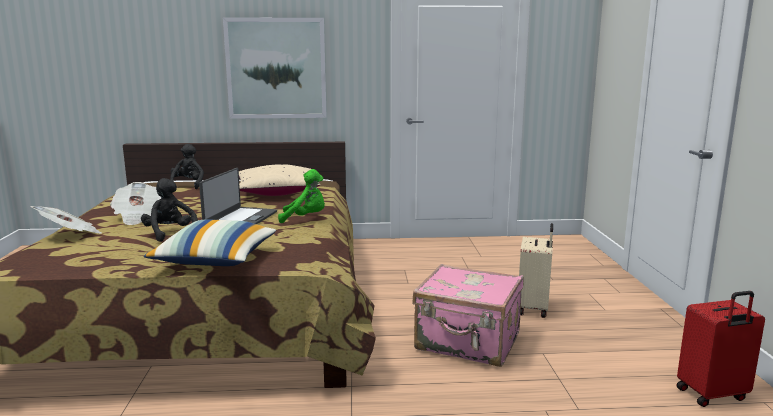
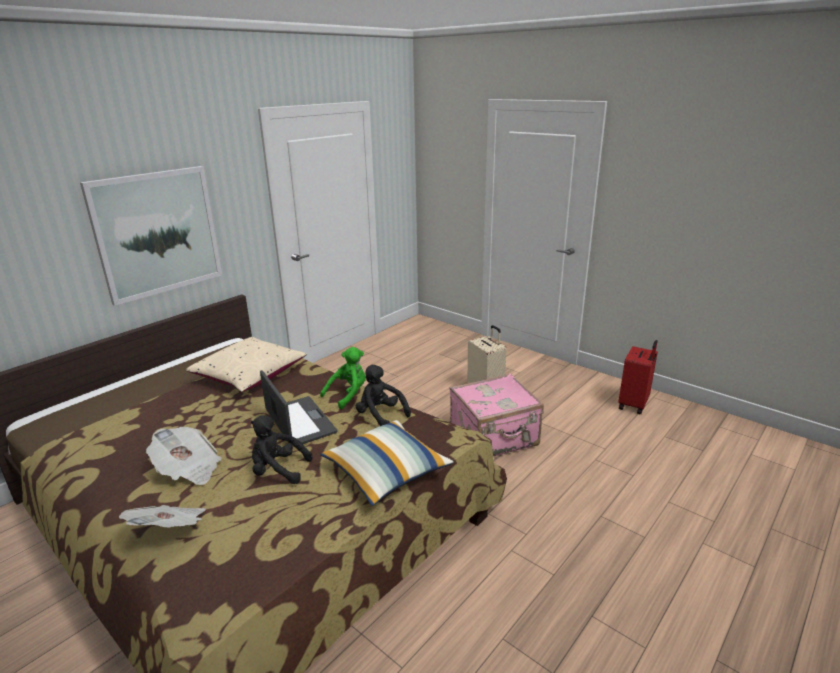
camera: 45 degrees left, 10 degrees up
(188, 185) = (121, 404): black plush toy -> black plush toy (380, 415)

